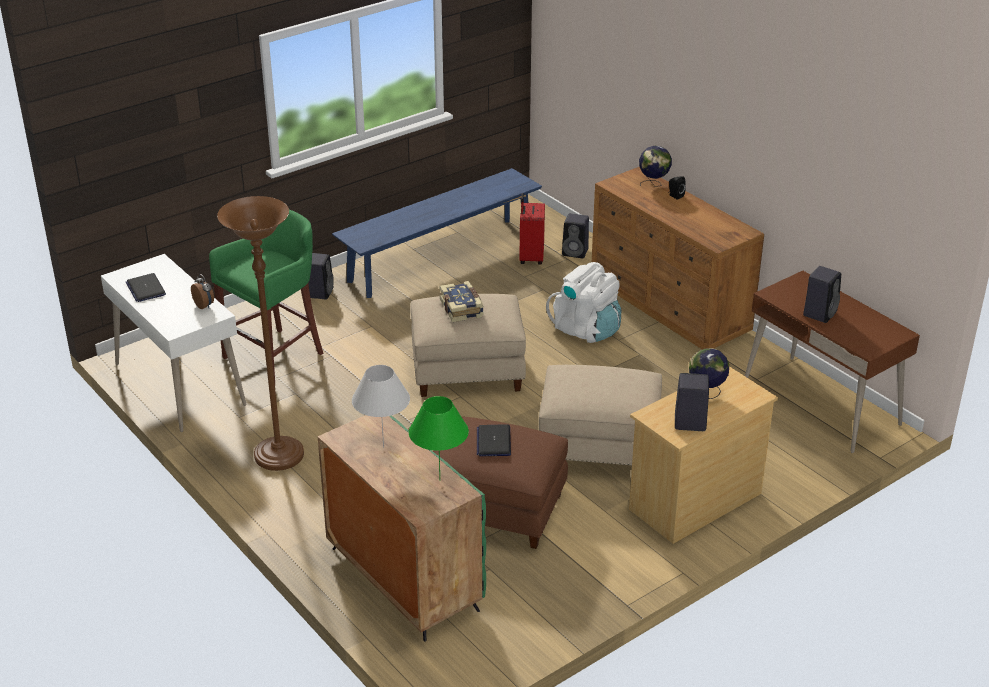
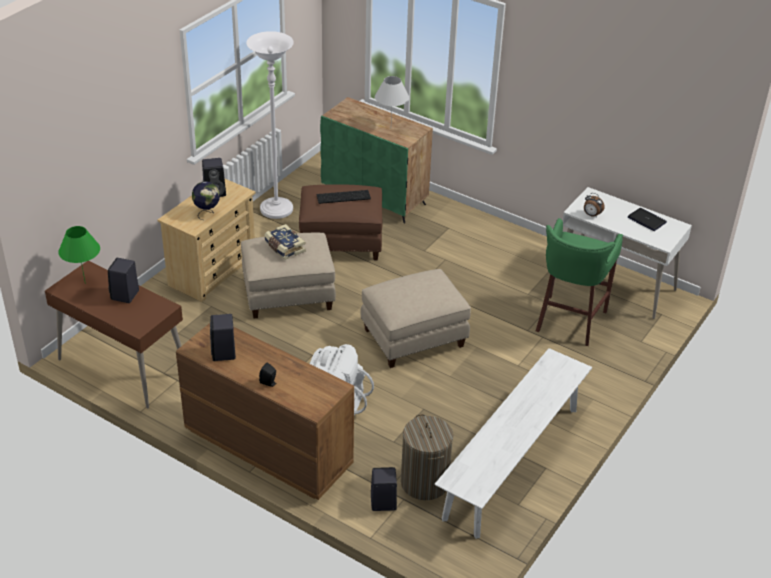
camera: 160 degrees right, 5 degrees up
(279, 456) = (501, 249): brown floor lamp -> none
(320, 292) = (589, 392): black speaker -> black speaker (224, 353)
(440, 480) = (348, 118): green table lamp -> green table lamp (85, 283)
(441, 257) = (512, 462): blue bench -> white bench
(462, 308) = (420, 290): book -> book (284, 248)
(493, 441) = (343, 197): laptop -> keyboard
(530, 258) = (424, 482): red suitcase -> laundry basket
(572, 587) = (276, 210): none -> white floor lamp
(653, 184) = (294, 395): globe -> none

